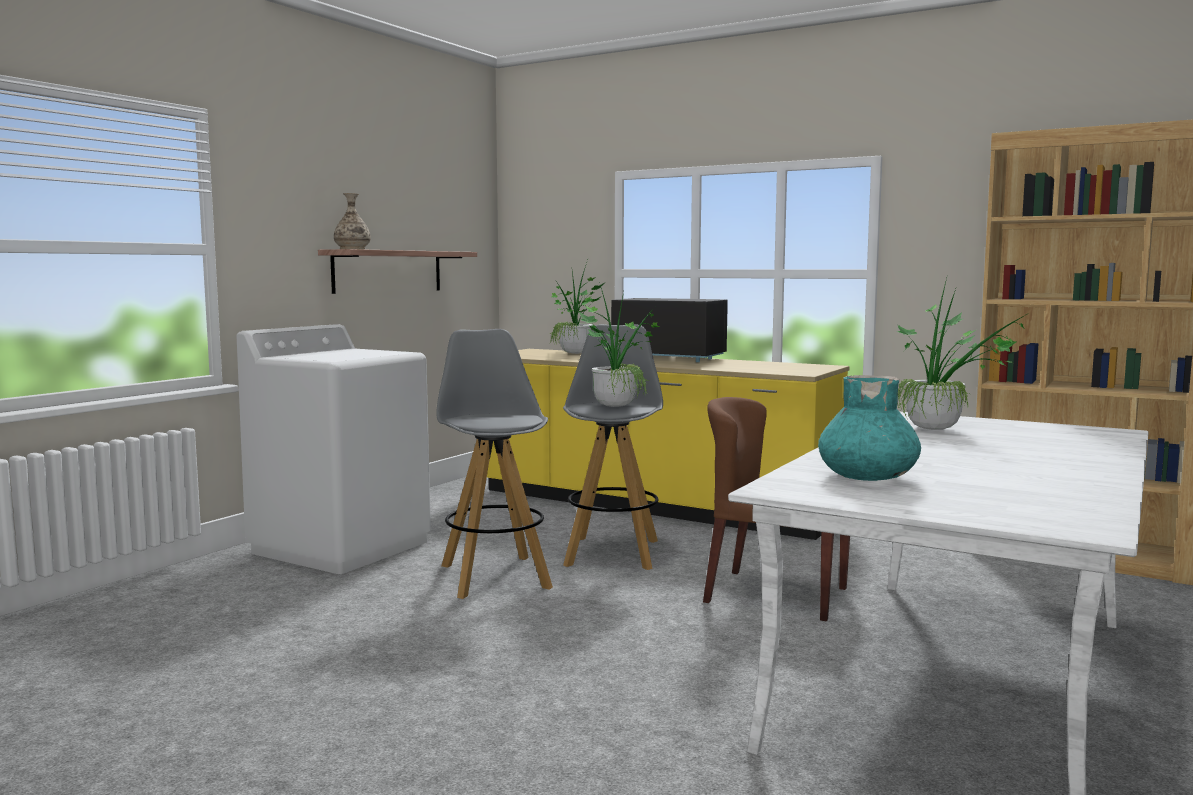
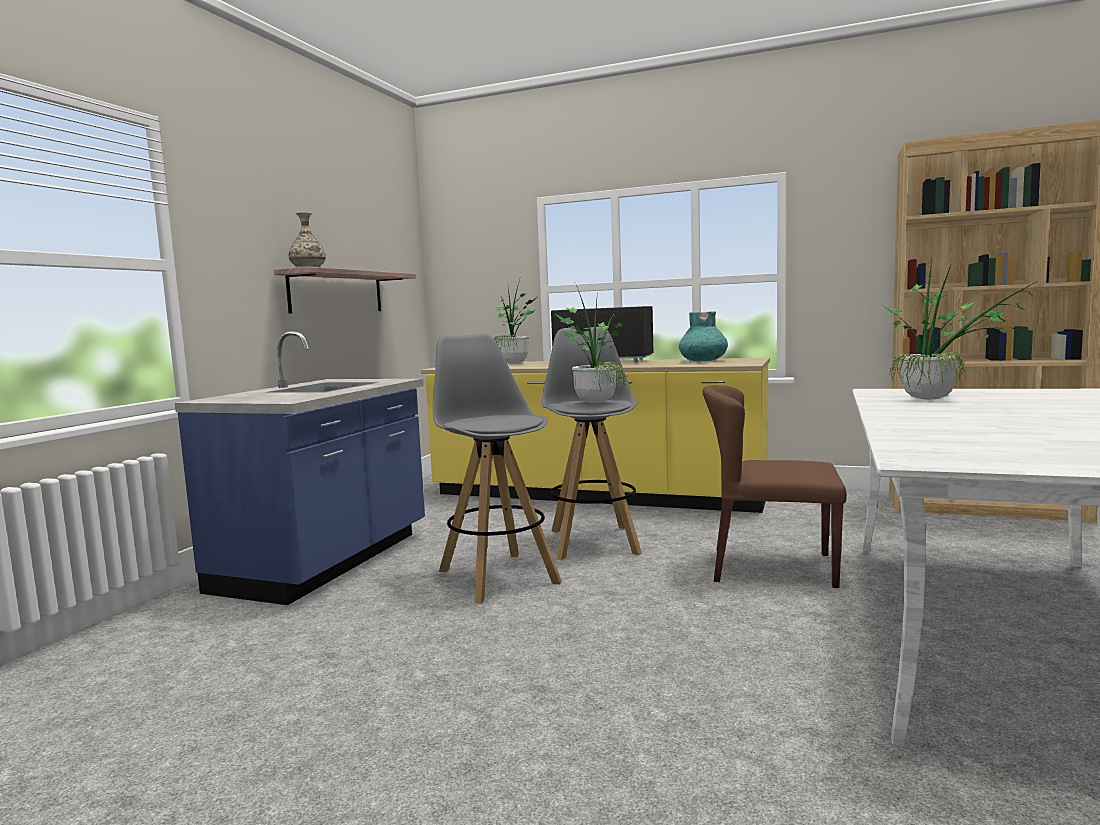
camera: 10 degrees left, 0 degrees up
(342, 547) = (326, 562): white washing machine -> blue counter
(868, 477) = (977, 442): turquoise vase -> turquoise vase (703, 361)

